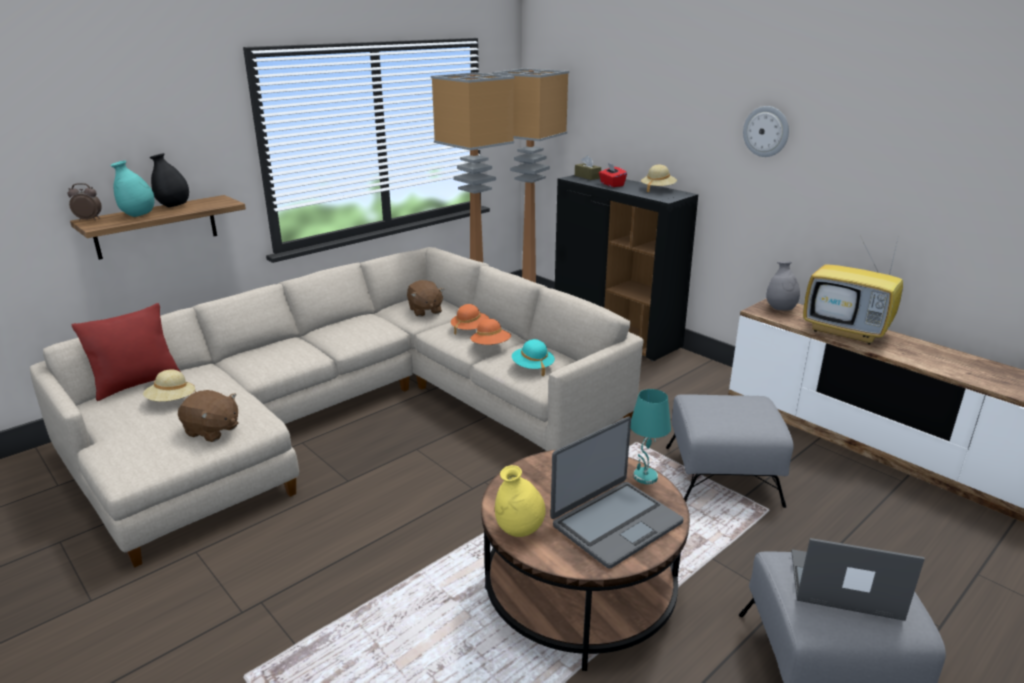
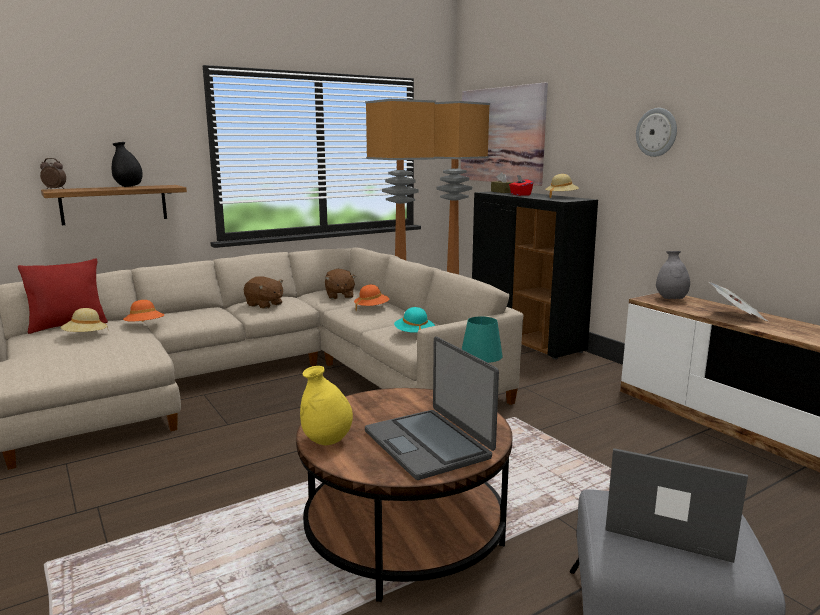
camera: 10 degrees right, 10 degrees down
(138, 215) = (95, 188): turquoise vase -> none
(212, 431) = (105, 358): brown plush toy -> brown plush toy (264, 305)
(491, 346) = (384, 319): orange hat -> orange hat (145, 326)
(582, 108) = (501, 135): none -> picture
(615, 523) = (428, 444): laptop -> laptop turned 90 degrees clockwise
(723, 475) = (594, 450): grey ottoman -> none
(847, 332) = (736, 316): television -> newspaper

